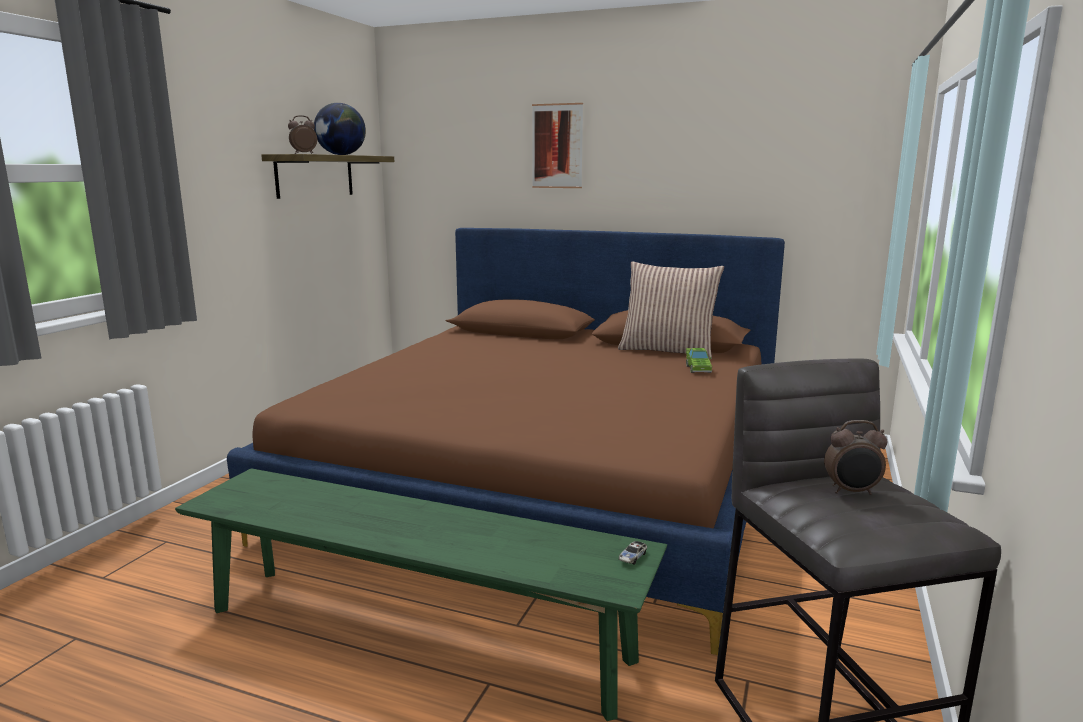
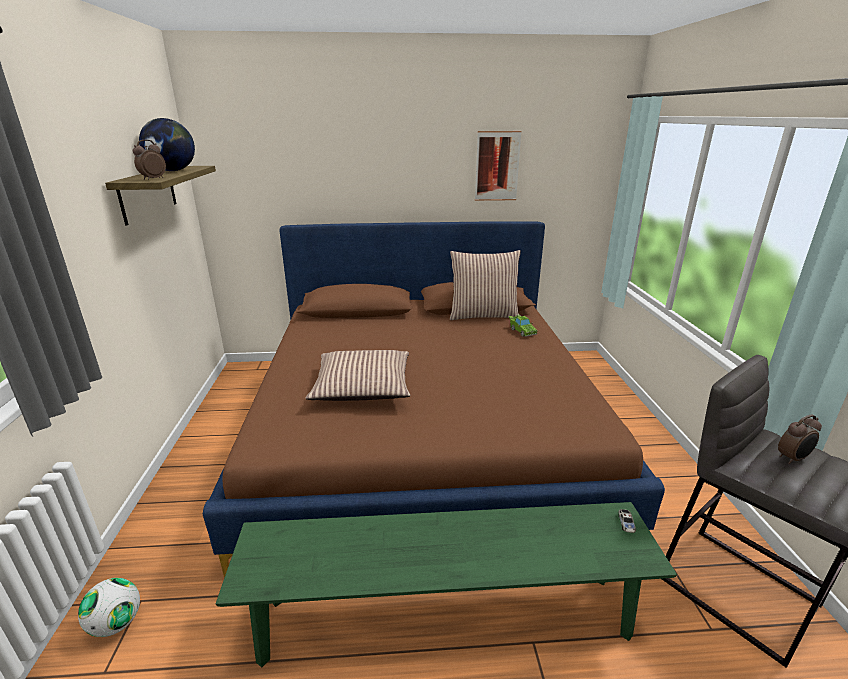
camera: 25 degrees left, 10 degrees up
(137, 550) = (117, 623): none -> football
(442, 381) = (362, 386): none -> pillow
(557, 146) = (363, 152): picture -> picture (497, 166)

